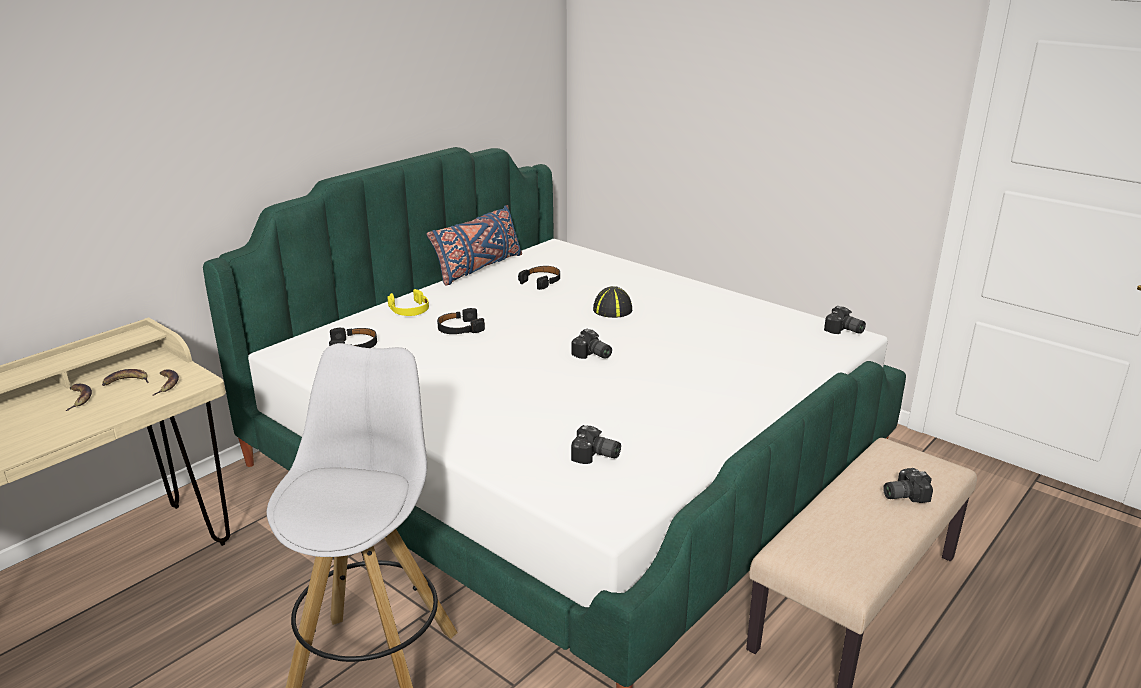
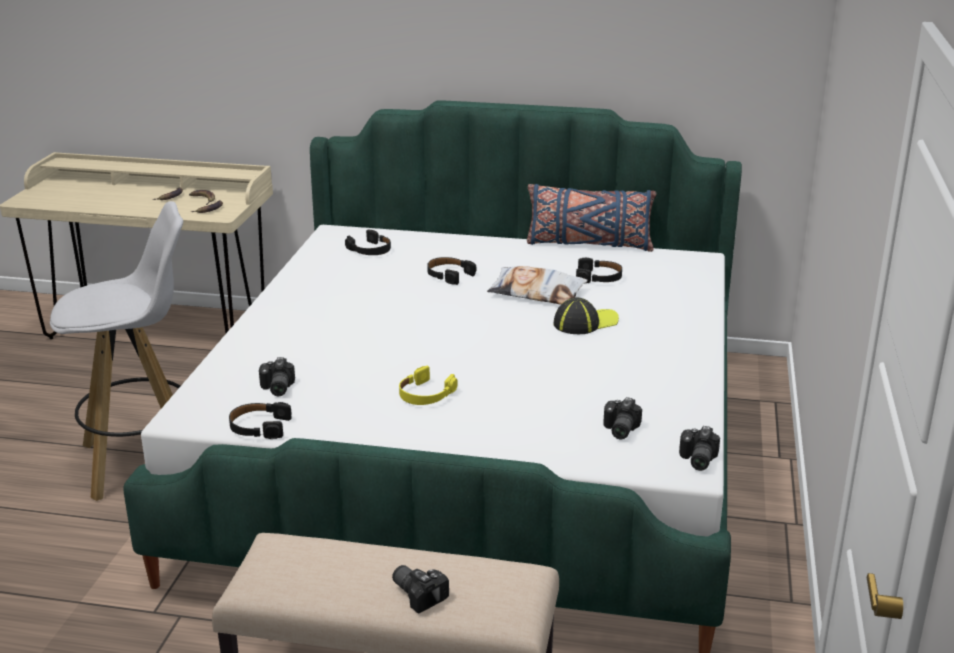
camera: 60 degrees right, 0 degrees up
(409, 310) = (461, 247): yellow headphones -> yellow headphones (425, 394)
(540, 307) = (537, 293): none -> pillow
(592, 355) = (462, 341): camera -> camera (619, 430)
(665, 481) = (259, 427): none -> black headphones

